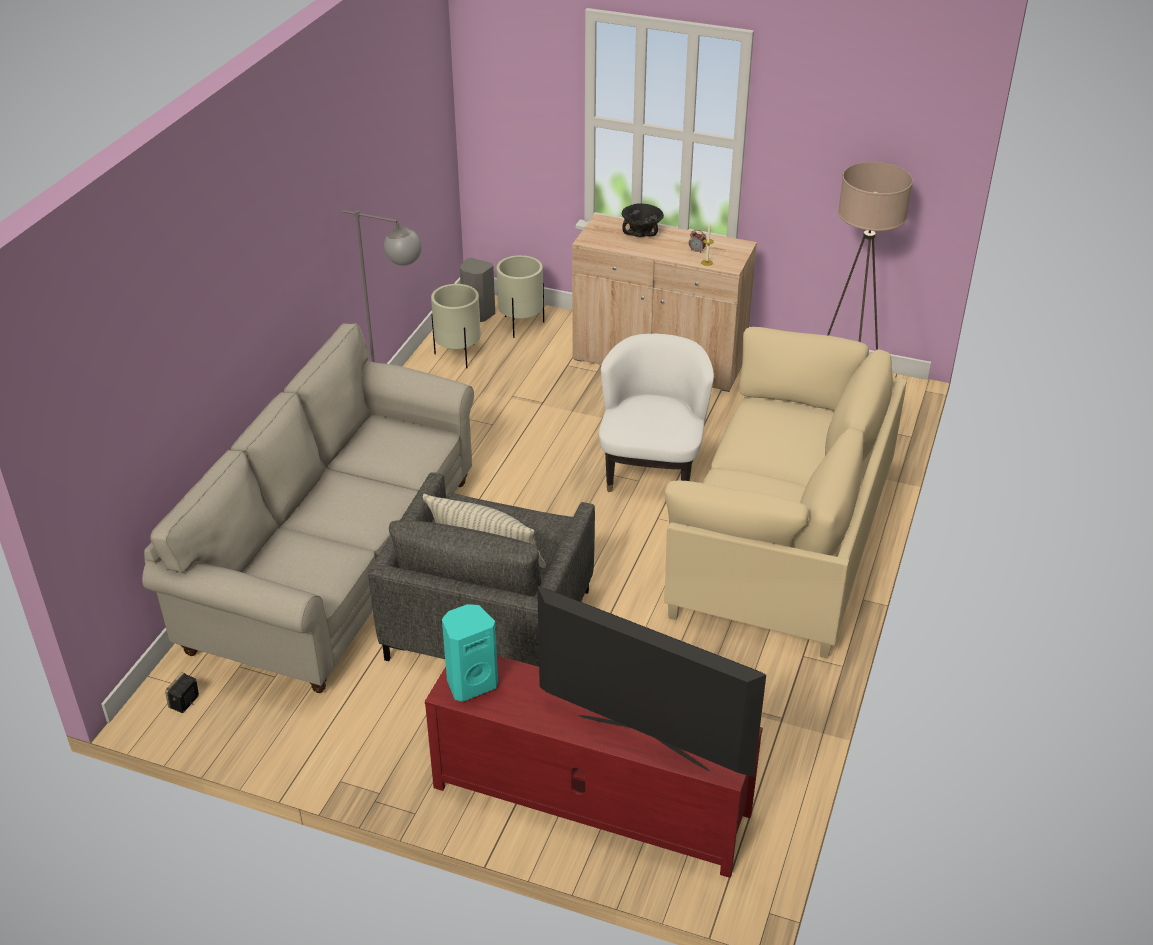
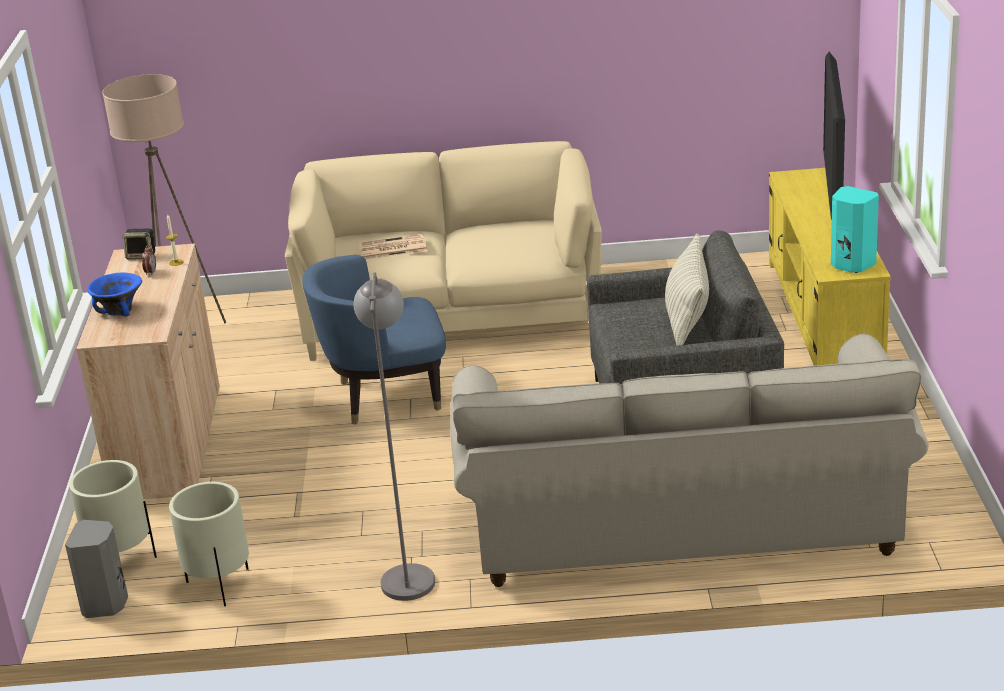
camera: 110 degrees left, 10 degrees down
(184, 703) = (945, 530): speaker -> speaker (142, 256)
(589, 800) = (823, 318): red tv stand -> yellow tv stand
(641, 233) = (119, 310): black bowl -> blue bowl
(652, 469) = (386, 396): white armchair -> blue armchair
(782, 435) = (392, 248): none -> newspaper

